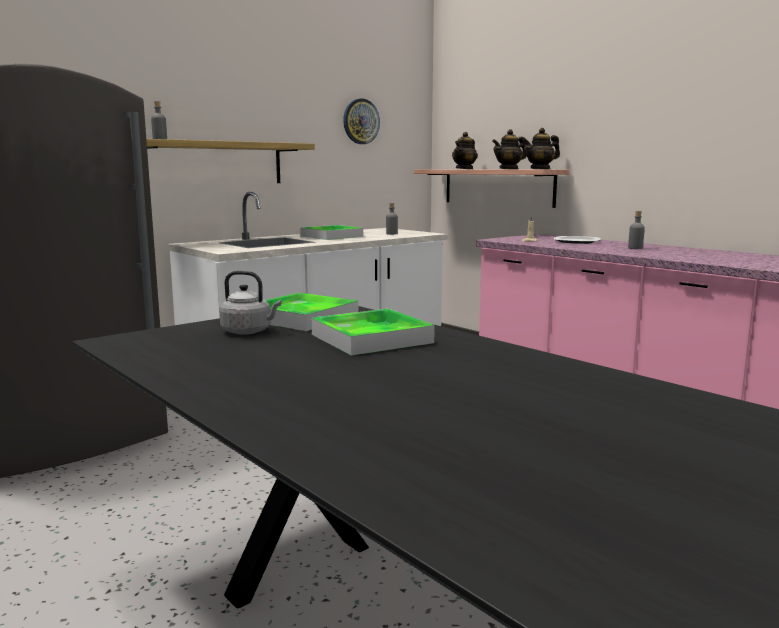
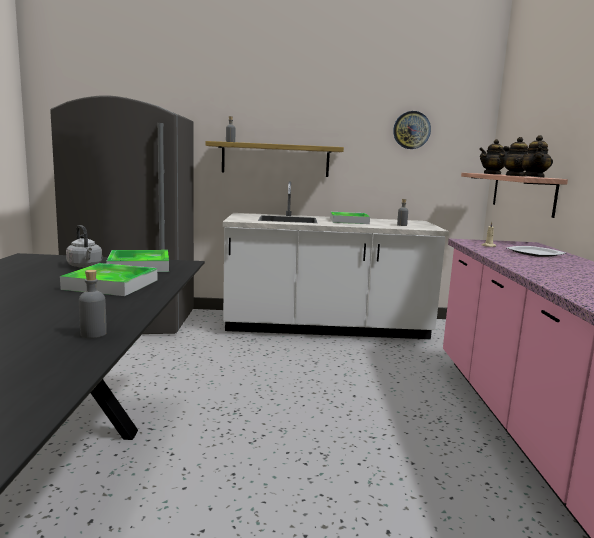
camera: 40 degrees right, 0 degrees up
(540, 169) = (534, 177): teapot -> teapot turned 90 degrees counterclockwise
(635, 248) = (563, 268): grey bottle -> grey bottle (93, 334)

